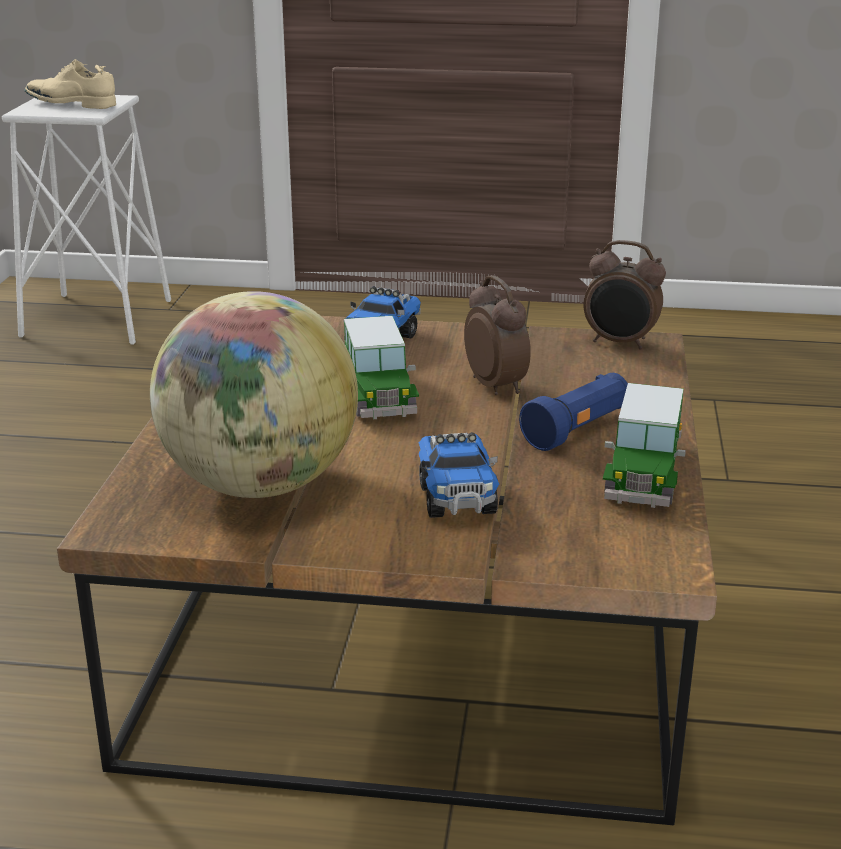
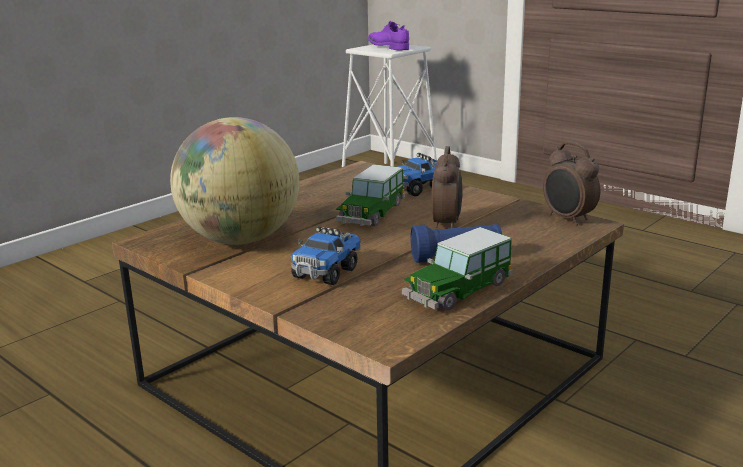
camera: 35 degrees right, 5 degrees down
(70, 104) = (387, 47): beige shoe -> purple shoe

